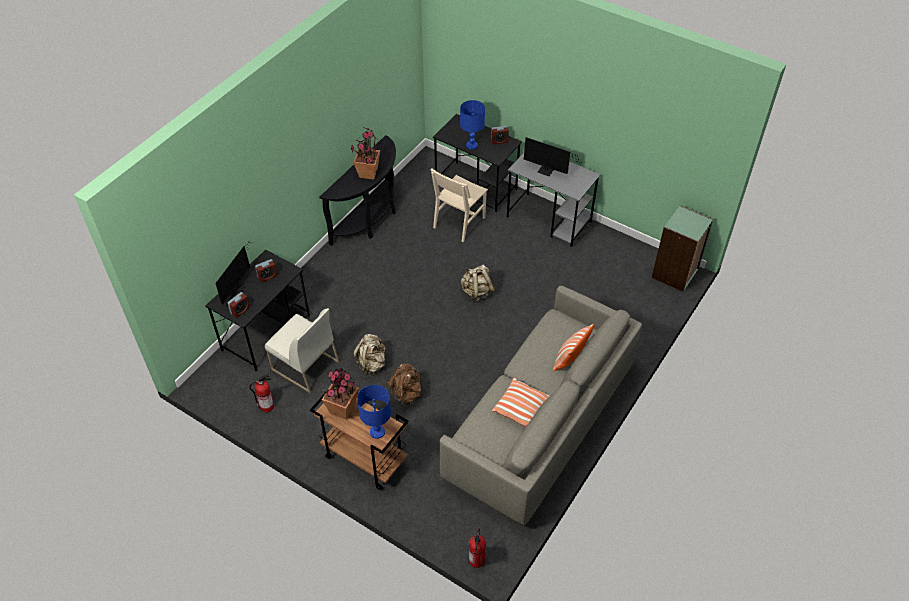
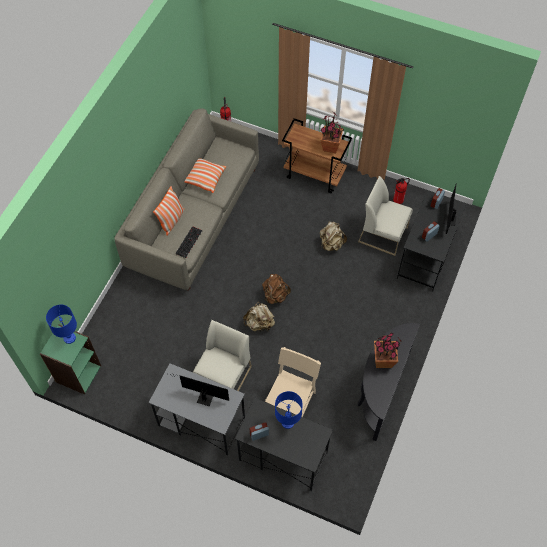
camera: 170 degrees right, 10 degrees up
(377, 432) = (302, 136): blue table lamp -> blue table lamp (70, 338)
(407, 393) = (297, 224): brown backpack -> brown backpack (275, 295)
(522, 251) = (224, 377): none -> white chair
(550, 331) = (188, 241): none -> keyboard

